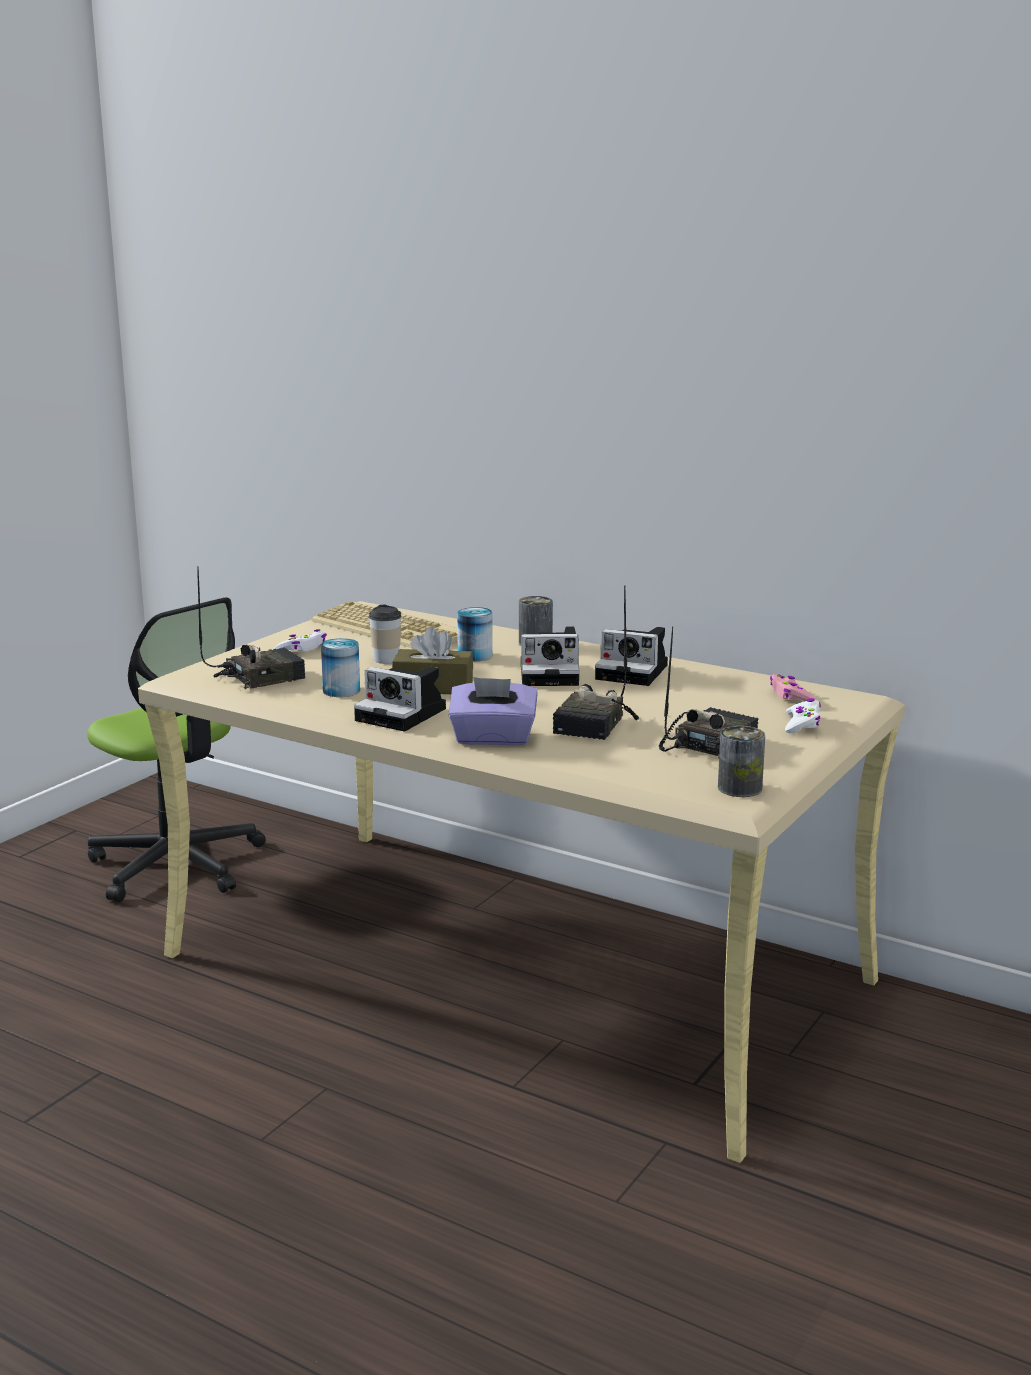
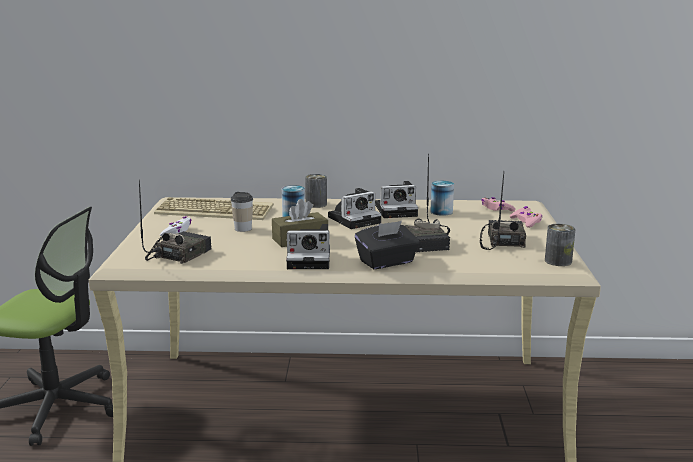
camera: 30 degrees left, 0 degrees up
(341, 691) = (246, 252): can -> can (441, 212)
(493, 738) = (387, 262): purple tissue box -> black tissue box
(802, 724) = (526, 222): white game controller -> pink game controller

